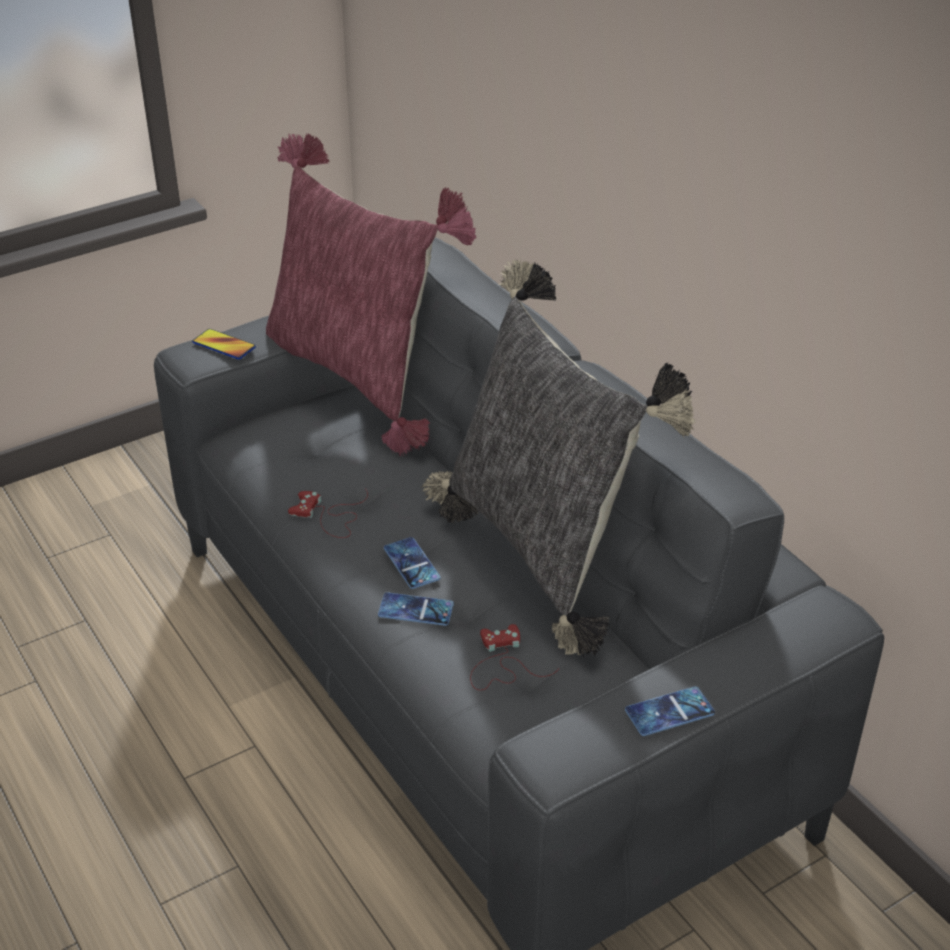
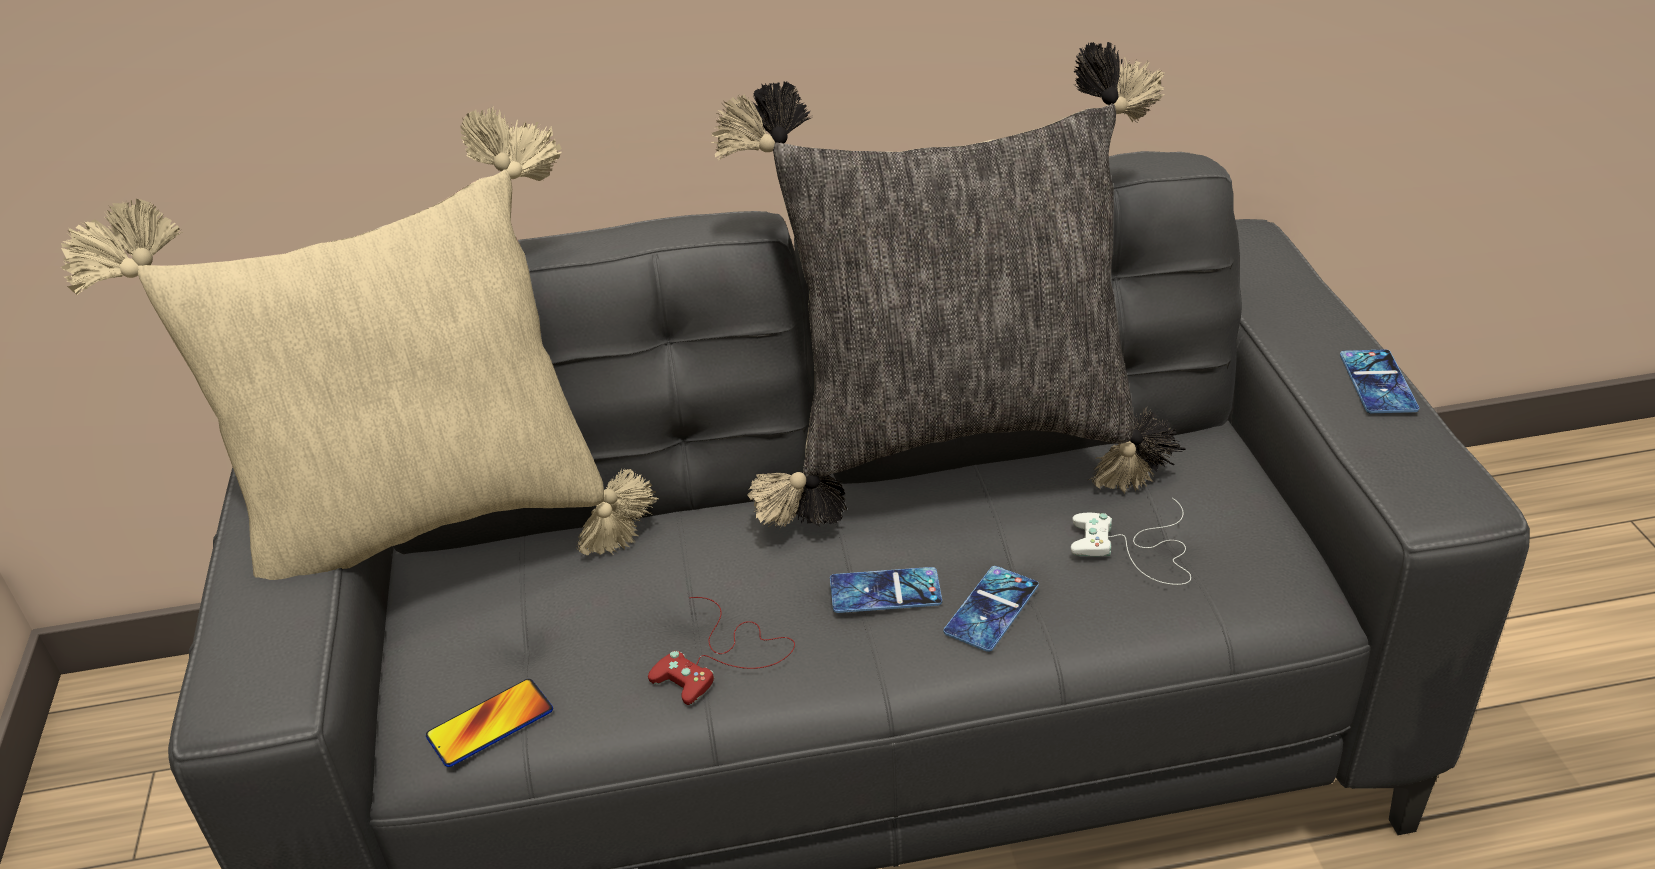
camera: 65 degrees left, 0 degrees up
(224, 345) = (258, 640): phone -> phone (490, 724)
(359, 396) = (436, 561): red pillow -> beige pillow
(502, 664) = (1138, 550): red game controller -> white game controller

